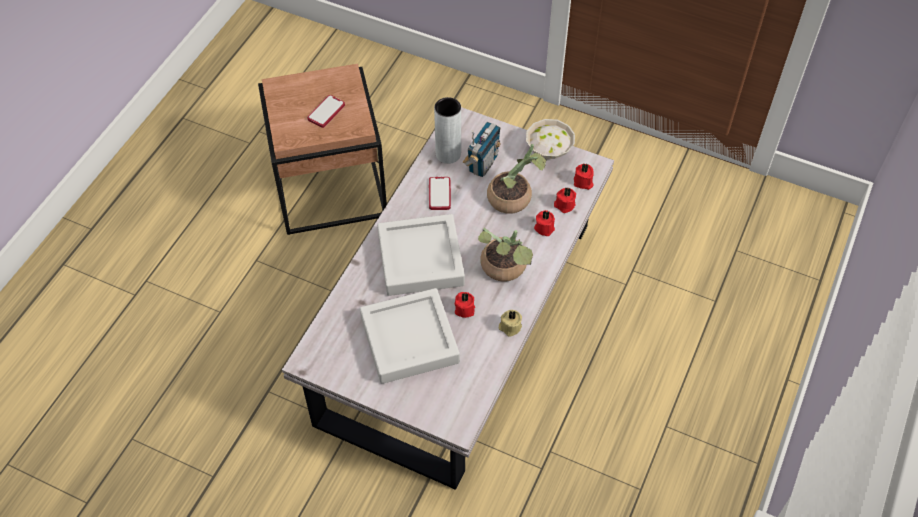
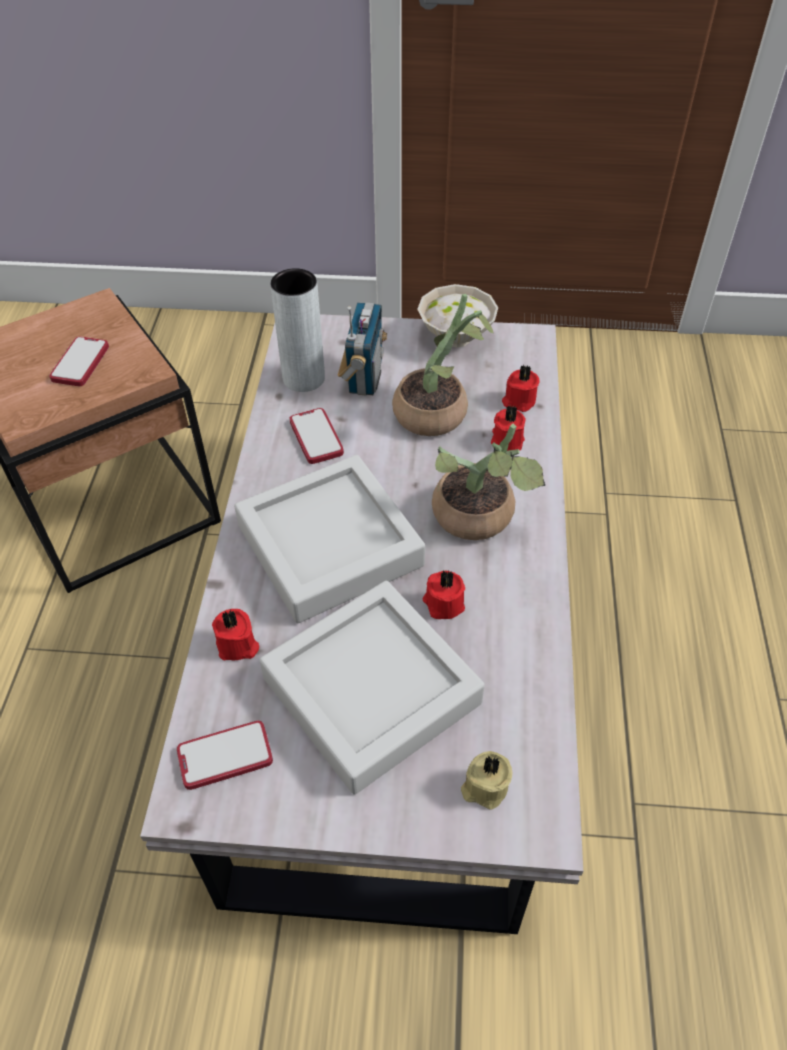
camera: 20 degrees left, 5 degrees down
(330, 347) = (225, 756): none -> phone
(509, 327) = (536, 610): beige candle -> beige candle (484, 787)
(583, 182) = (529, 364): red candle -> red candle (238, 646)

